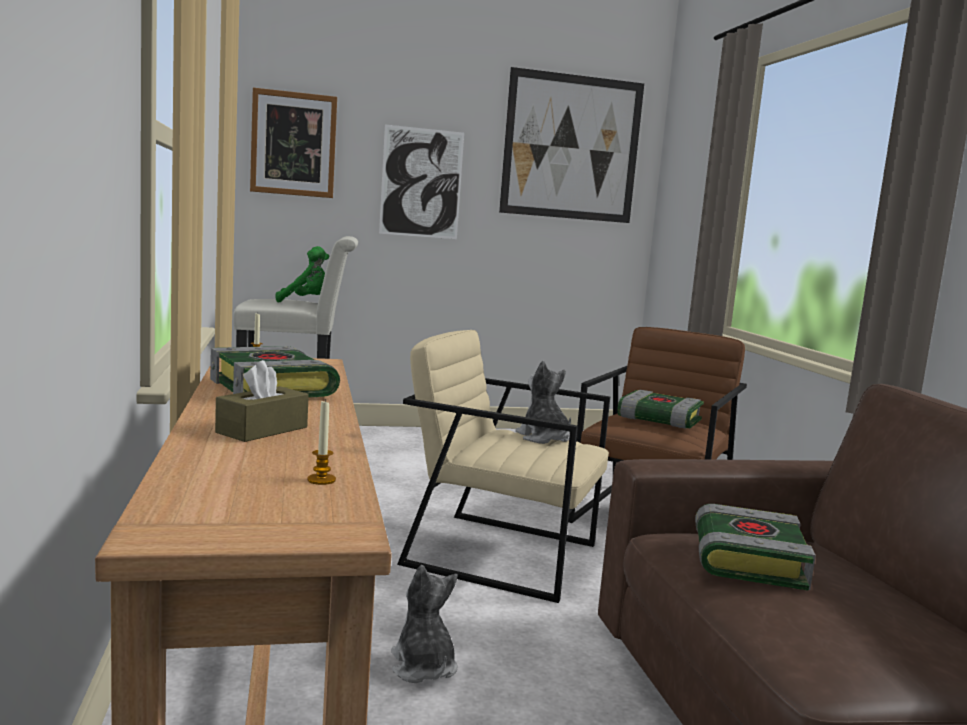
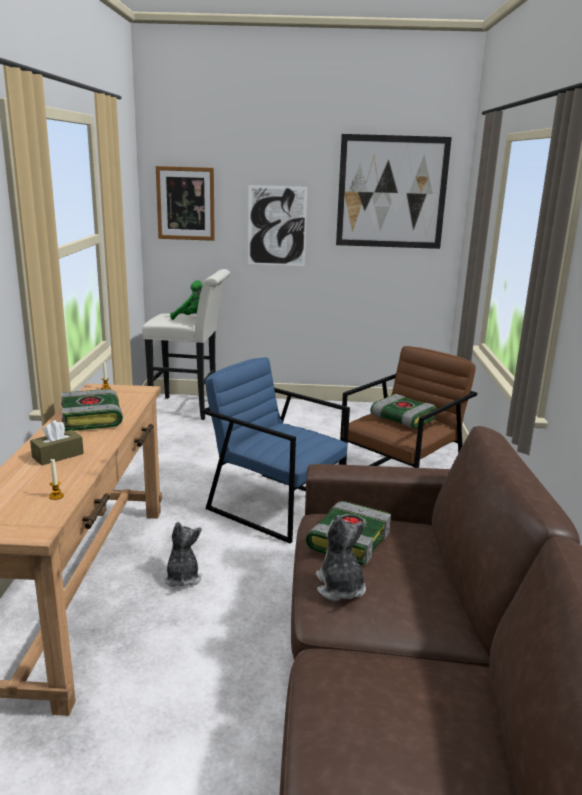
camera: 15 degrees right, 10 degrees up
(501, 554) = (276, 505): beige armchair -> blue armchair
(543, 438) = (301, 434): plush toy -> plush toy (340, 587)

